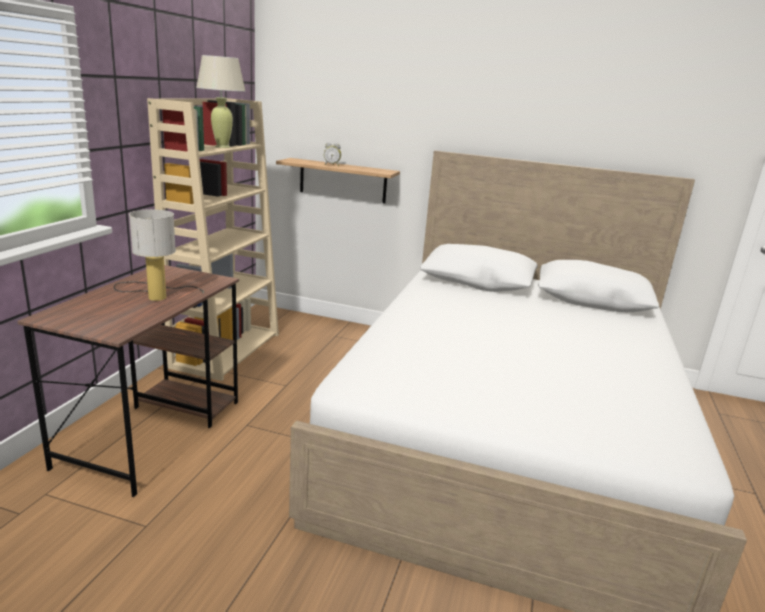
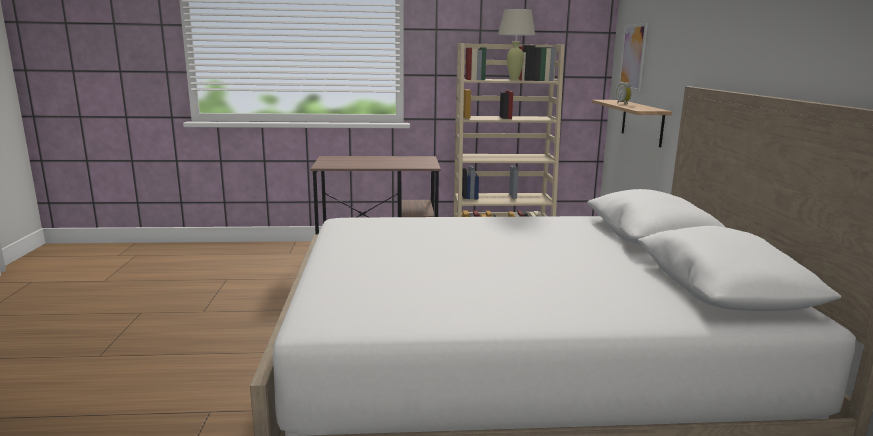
camera: 70 degrees right, 5 degrees down
(156, 293) = (385, 162): table lamp -> none
(308, 114) = (633, 57): none -> picture

